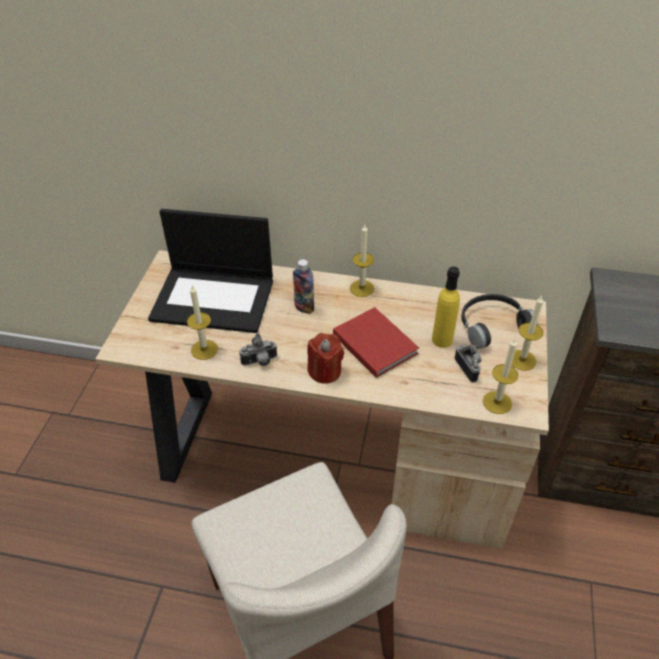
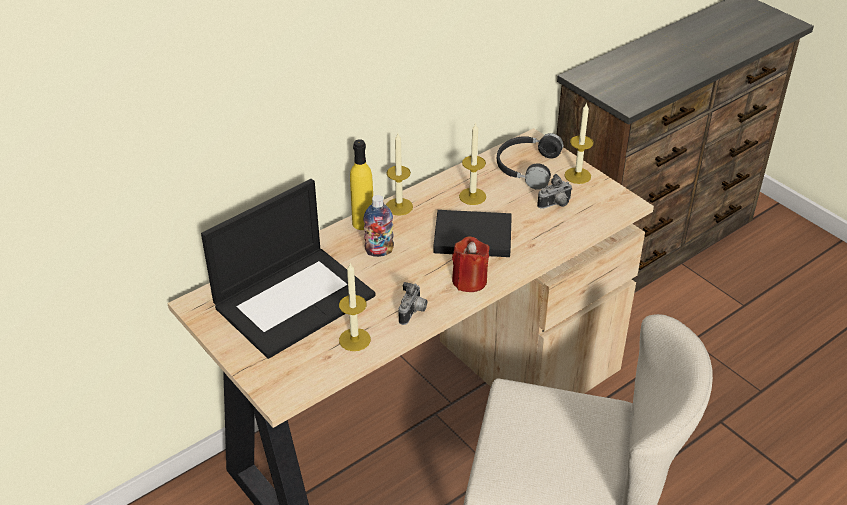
camera: 50 degrees left, 5 degrees down
(374, 342) = (470, 235): red book -> black book
(442, 340) = (511, 200): yellow bottle -> yellow bottle (363, 223)
(469, 368) = (555, 205): camera -> camera turned 135 degrees clockwise
(497, 402) = (603, 212): candle -> candle (472, 196)

